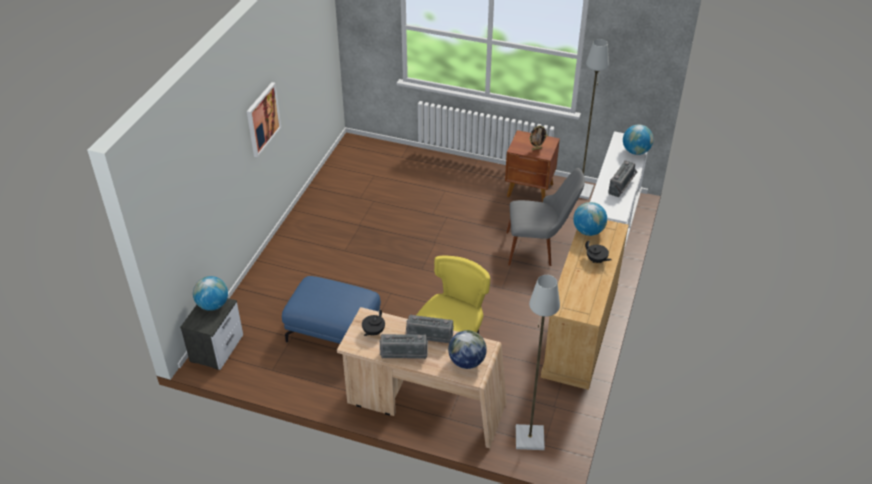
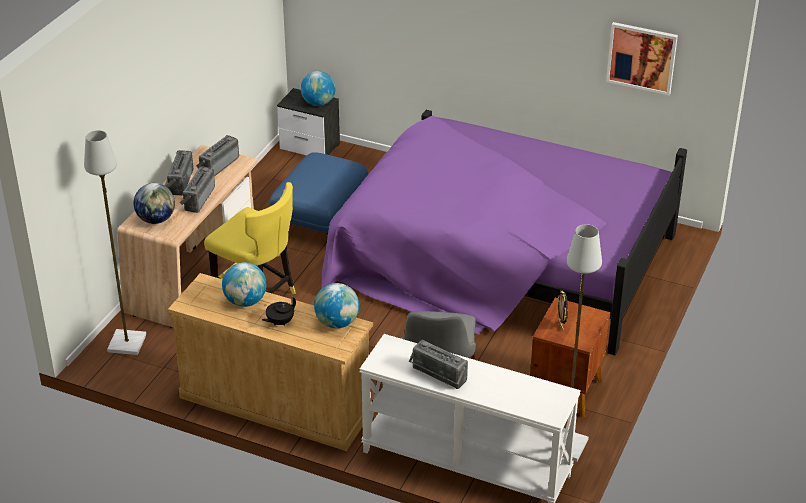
camera: 95 degrees right, 5 degrees down
(262, 119) = (501, 38): picture -> picture (642, 57)
(373, 332) = (218, 165): black teapot -> radio
(390, 222) = (501, 260): none -> purple bed
(635, 151) = (524, 404): globe -> globe (245, 301)

